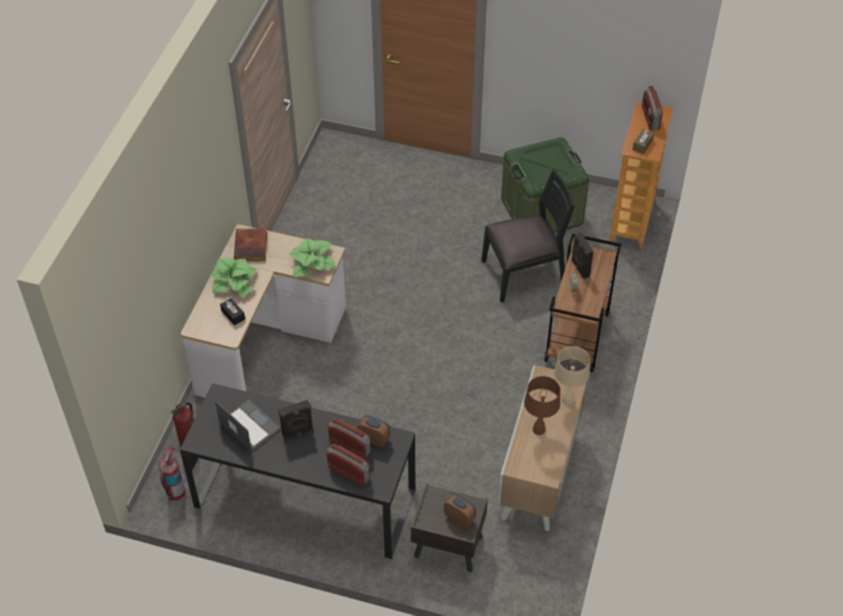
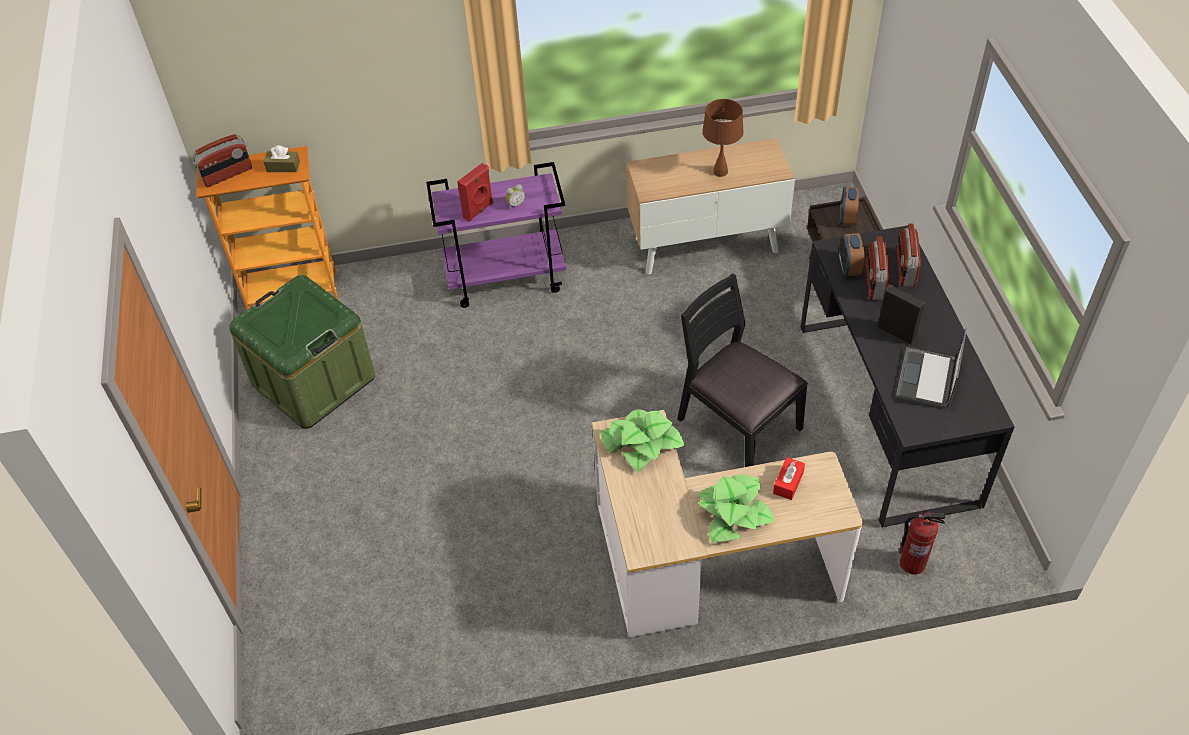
camera: 115 degrees left, 0 degrees up
(175, 493) = (983, 537): fire extinguisher -> none
(233, 315) = (788, 483): black tissue box -> red tissue box
(252, 247) = (659, 527): book -> none
(524, 273) = (432, 357): black chair -> black chair (737, 424)
(568, 399) = (667, 165): beige table lamp -> none
(577, 338) = (507, 278): brown cart -> purple cart
(579, 268) = (479, 211): black speaker -> red speaker

